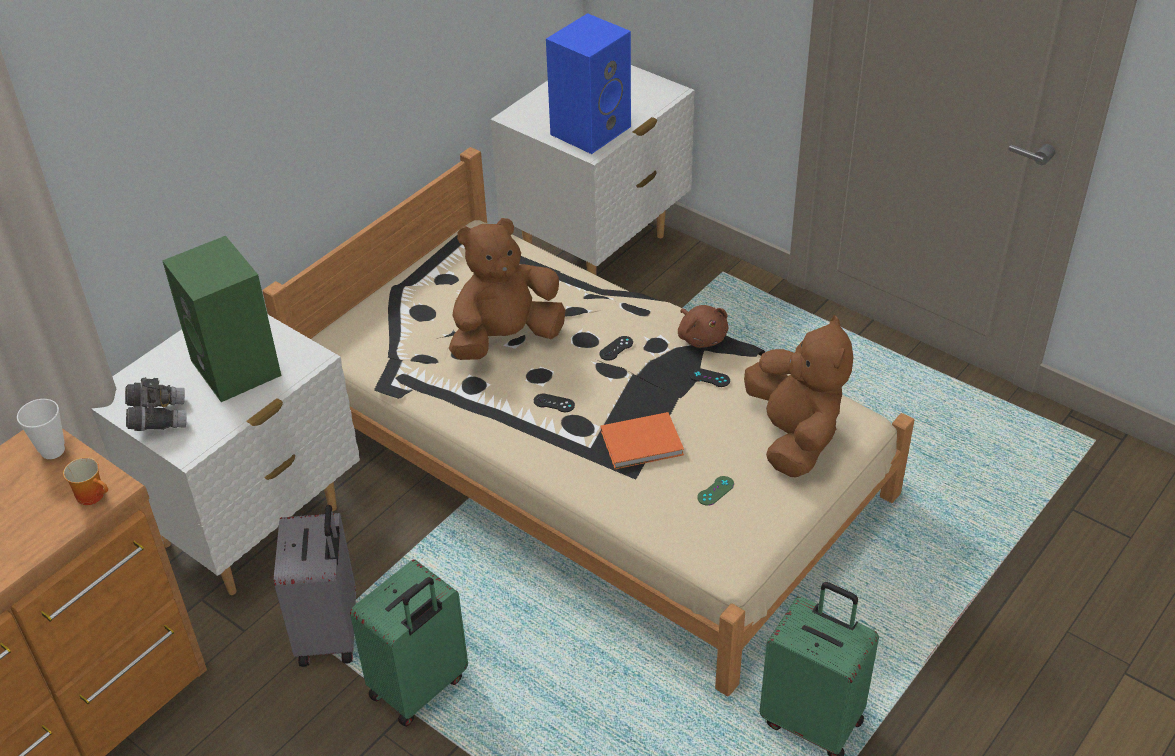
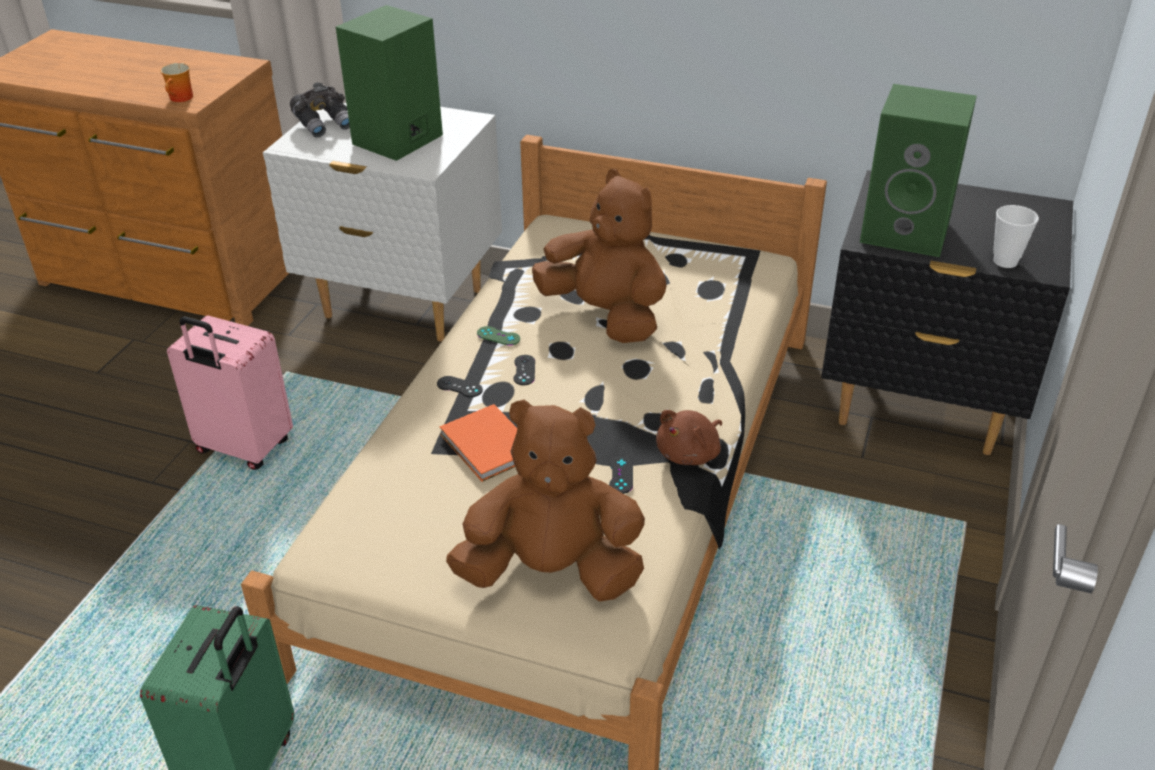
camera: 70 degrees right, 5 degrees down
(52, 450) = (229, 72): cup -> cup (1005, 261)
(330, 633) = (296, 380): grey suitcase -> none
(420, 688) = (243, 448): green suitcase -> pink suitcase
(590, 129) = (907, 232): blue speaker -> green speaker
(597, 249) = (919, 408): white nightstand -> black nightstand
(616, 348) = (631, 391): black game controller -> black game controller (459, 387)
(715, 491) = (432, 520): green game controller -> green game controller (498, 336)
(794, 436) = (552, 572): brown plush toy -> brown plush toy turned 150 degrees counterclockwise

